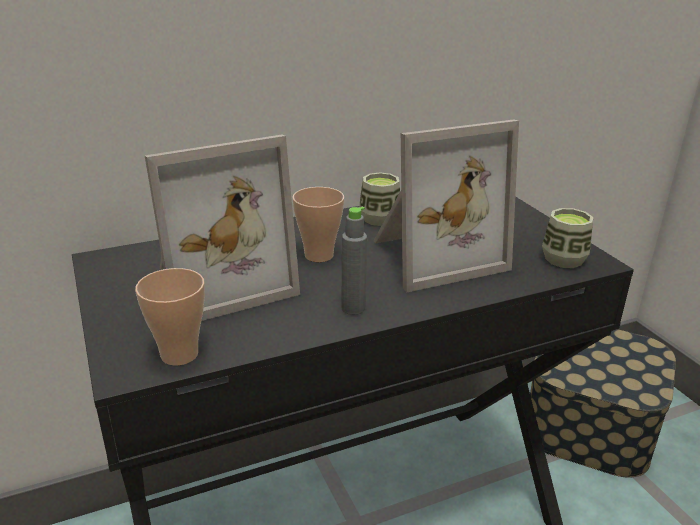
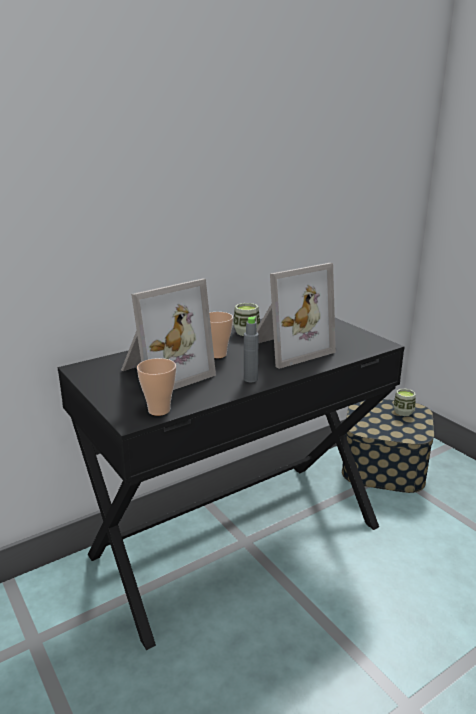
camera: 10 degrees left, 5 degrees down
(563, 259) = (363, 344): cup -> cup (403, 412)

